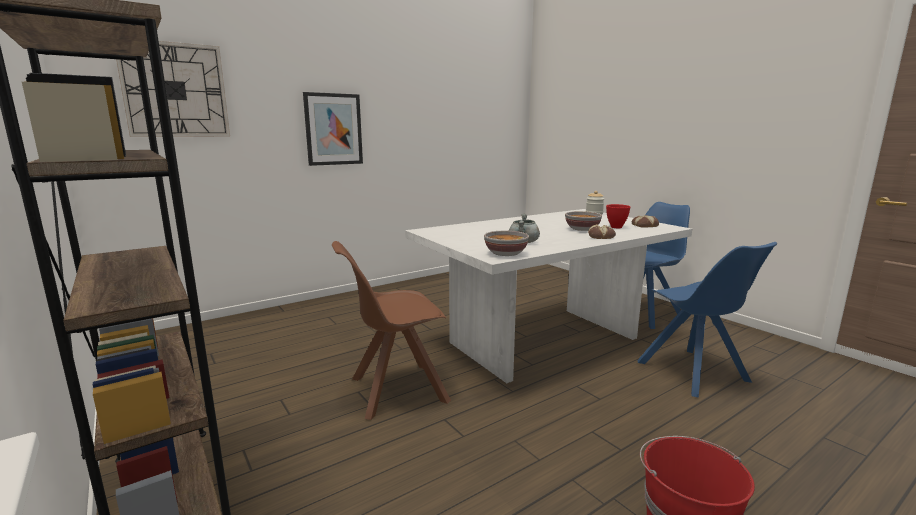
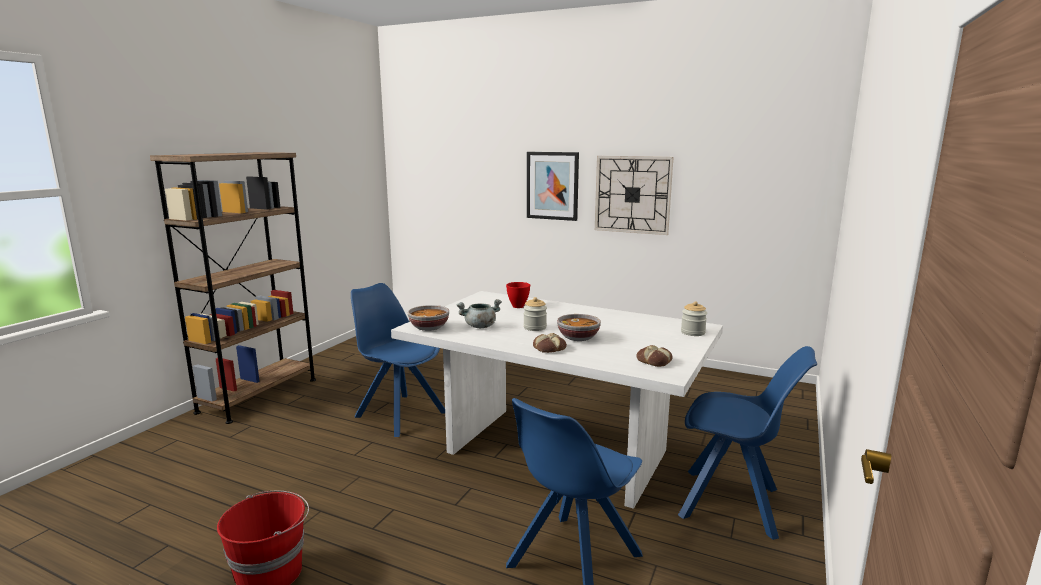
camera: 60 degrees right, 0 degrees up
(175, 90) = (442, 153): wall clock -> wall clock (632, 194)
(395, 390) = (399, 414): brown chair -> blue chair
(545, 233) = (535, 327): none -> jar
(616, 227) = (617, 349): red bowl -> red bowl (517, 306)

